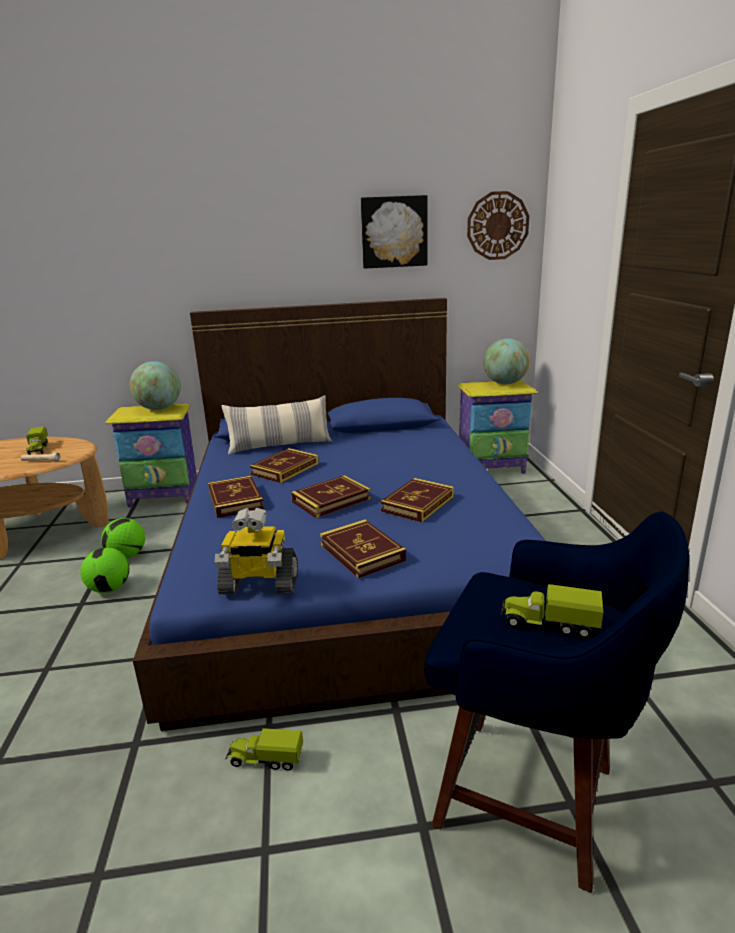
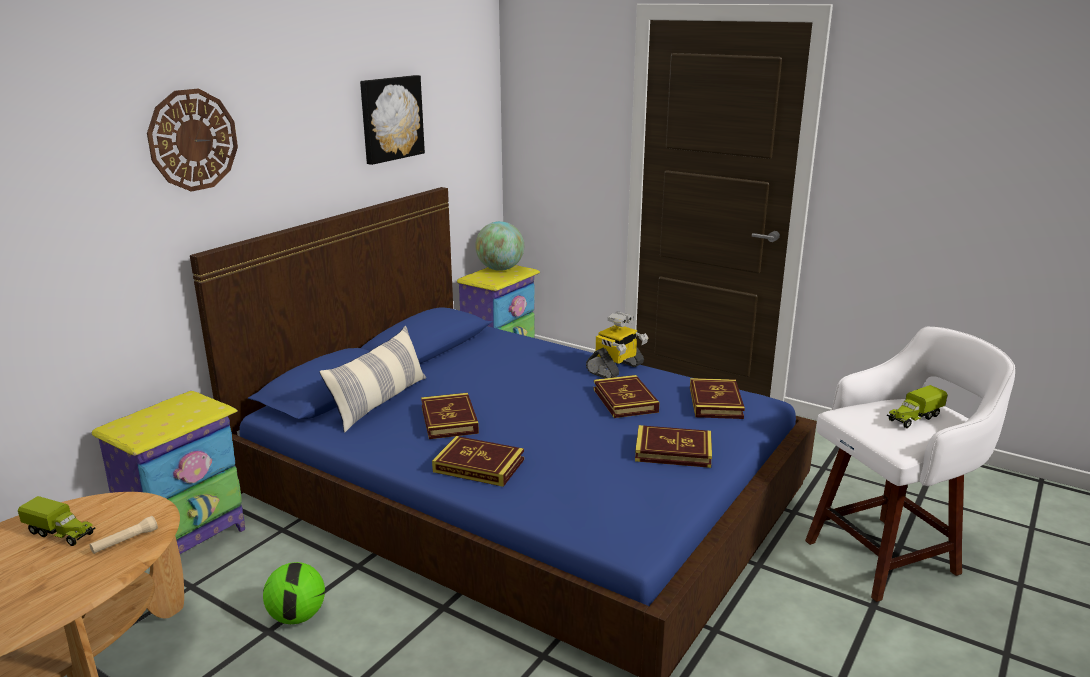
camera: 50 degrees left, 0 degrees up
(109, 588) = (356, 652): football -> none
(159, 409) = (174, 409): globe -> none
(258, 584) = (667, 508): toy robot -> toy robot (615, 369)
(265, 759) = (751, 646): toy truck -> none
(331, 500) = (561, 426): book -> book (715, 402)
(497, 226) = (470, 104): wall clock -> wall clock (193, 140)
(533, 800) = (887, 556): blue stool -> white stool

